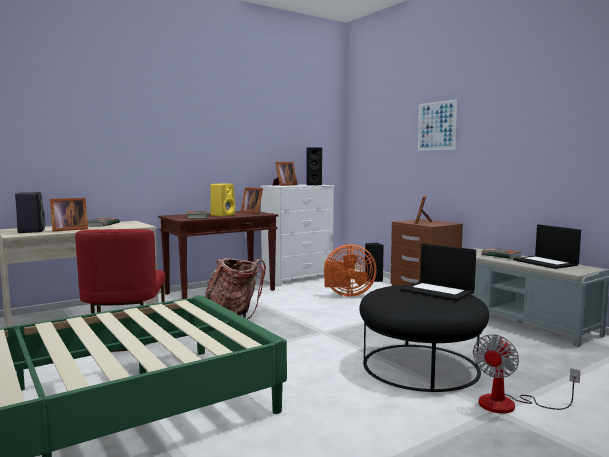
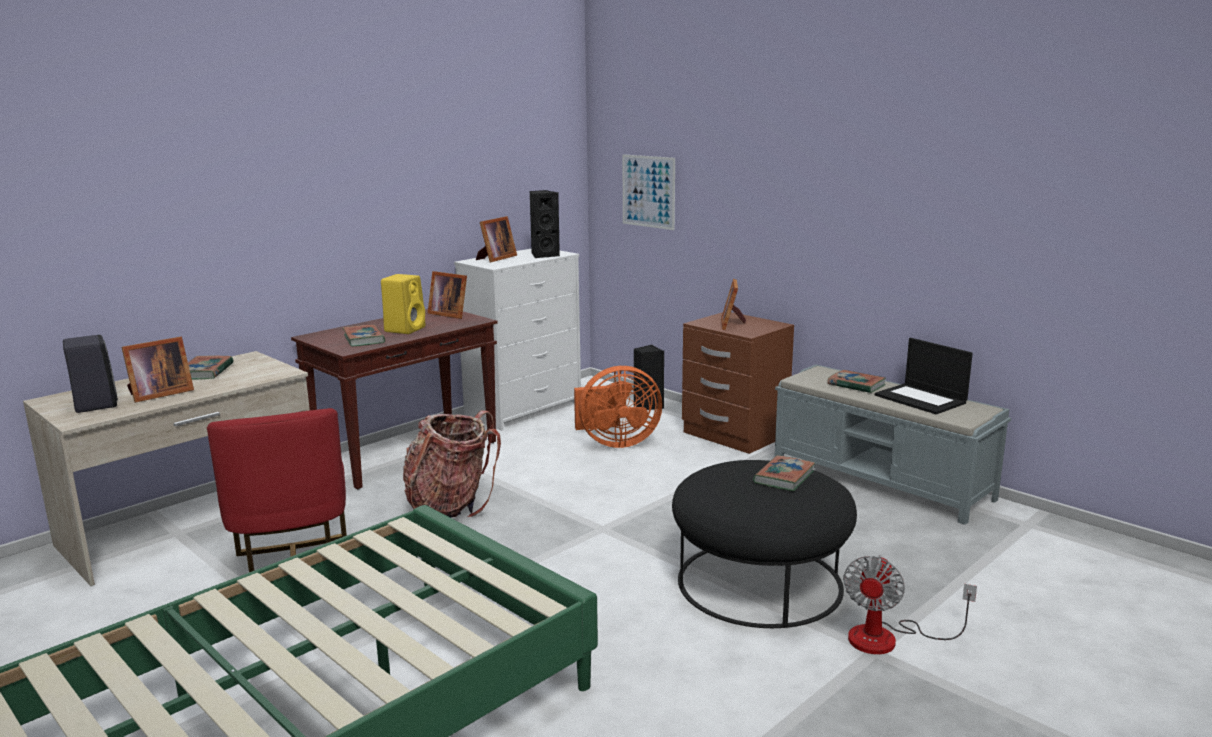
camera: 10 degrees left, 10 degrees up
(436, 126) = (751, 162): picture -> picture (648, 191)
(438, 291) = (784, 477): laptop -> book

